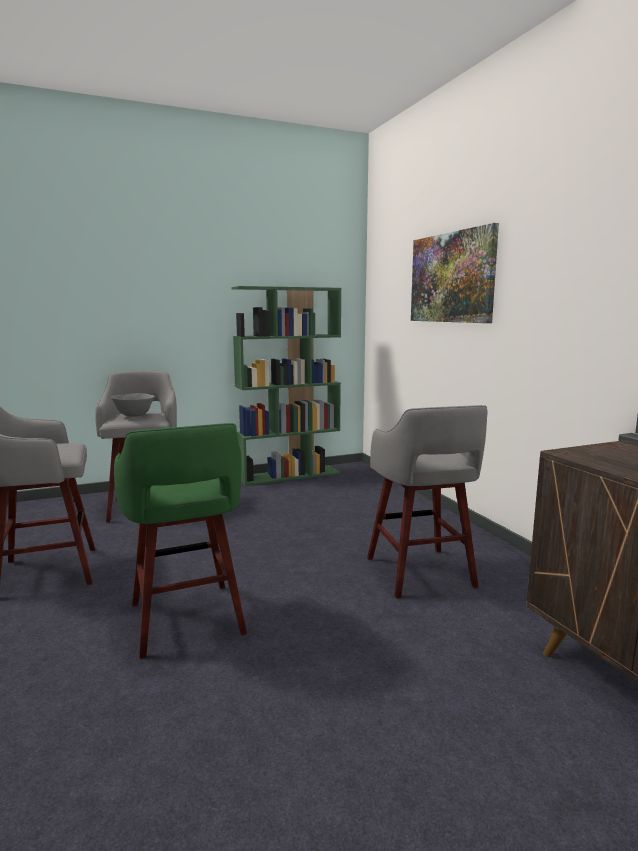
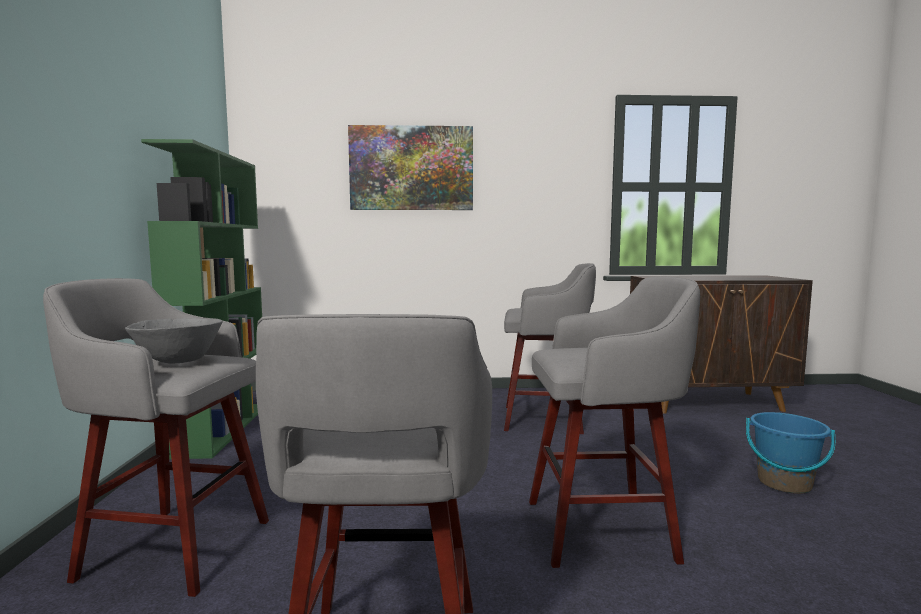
camera: 70 degrees left, 5 degrees down
(187, 621) = (604, 530): green stool -> grey stool
(342, 751) = (784, 483): none -> blue bucket

